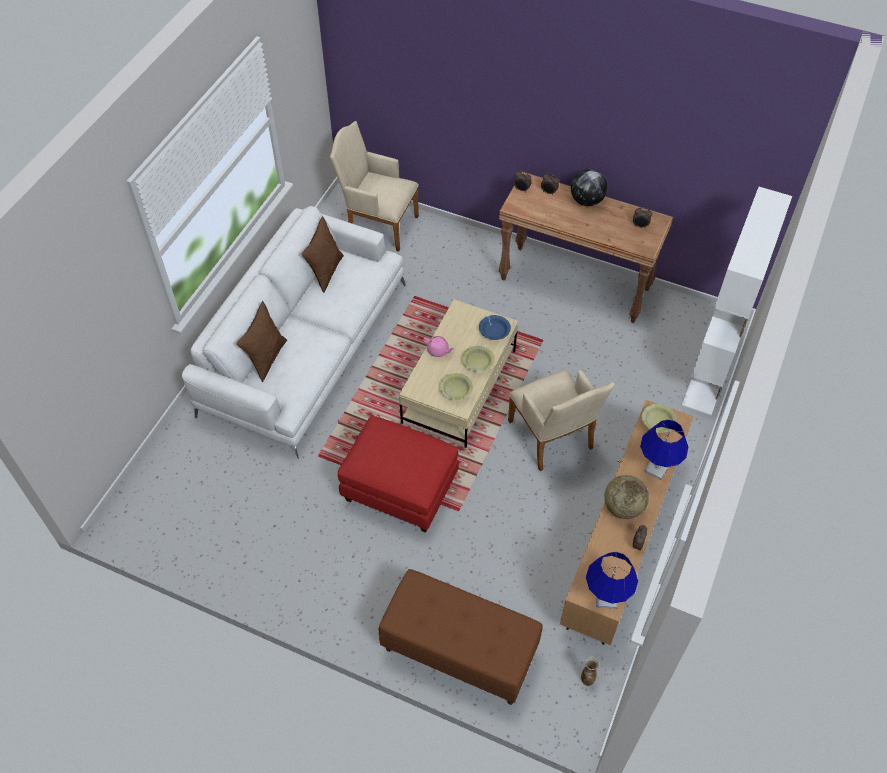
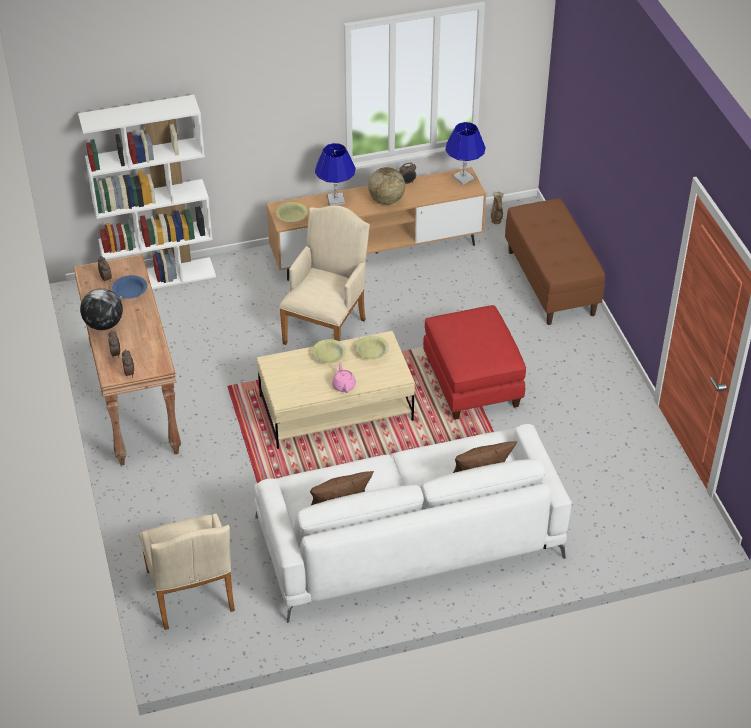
camera: 130 degrees left, 10 degrees down
(494, 331) = (284, 364): blue bowl -> blue bowl (130, 291)

